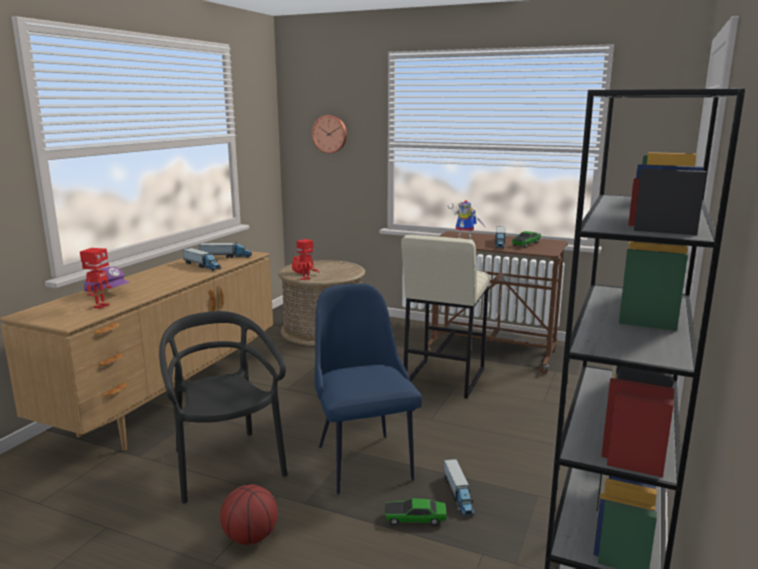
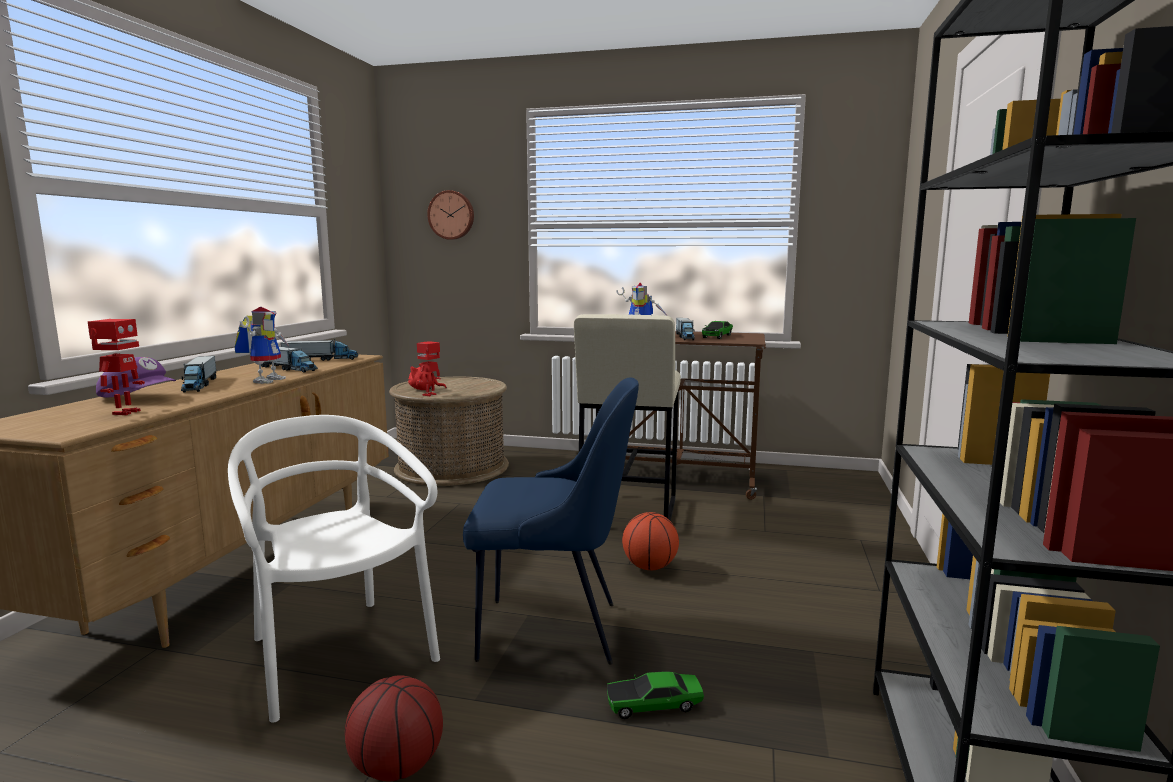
camera: 10 degrees left, 5 degrees down
(187, 278) = (266, 380): none -> toy robot
(225, 465) = (338, 654): black chair -> white chair
(362, 462) = (550, 630): blue chair -> blue chair turned 120 degrees clockwise
(445, 423) = (650, 567): none -> basketball
(458, 495) = (704, 662): toy truck -> toy truck (199, 385)

